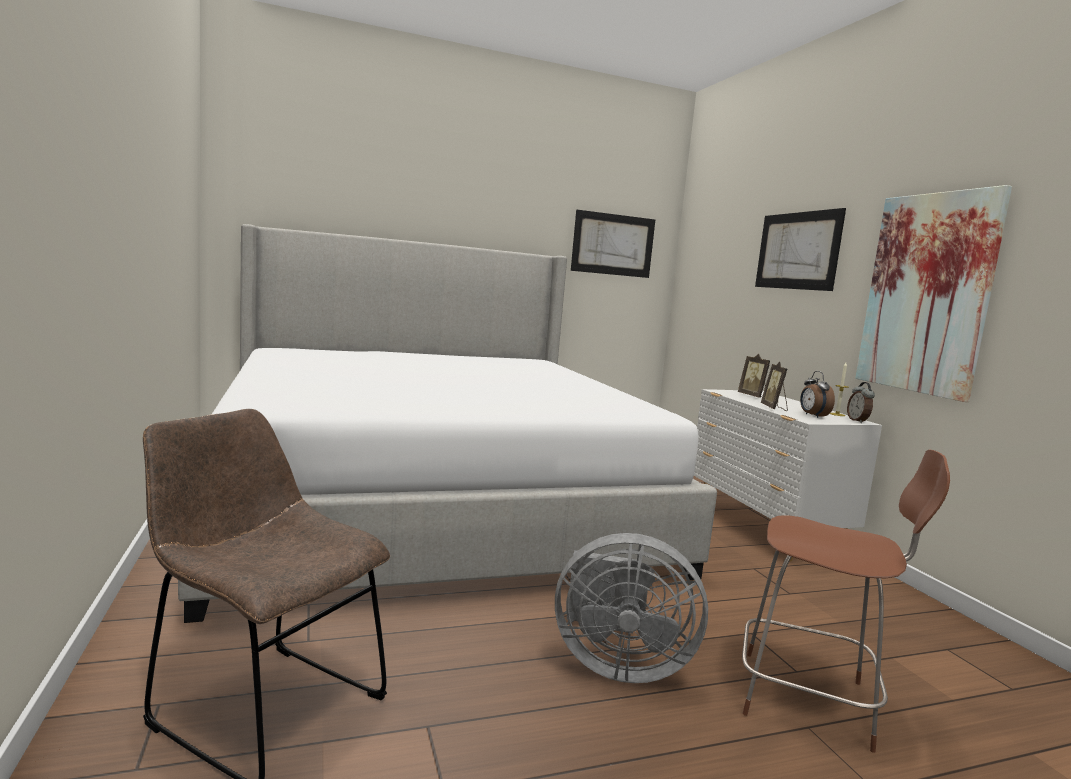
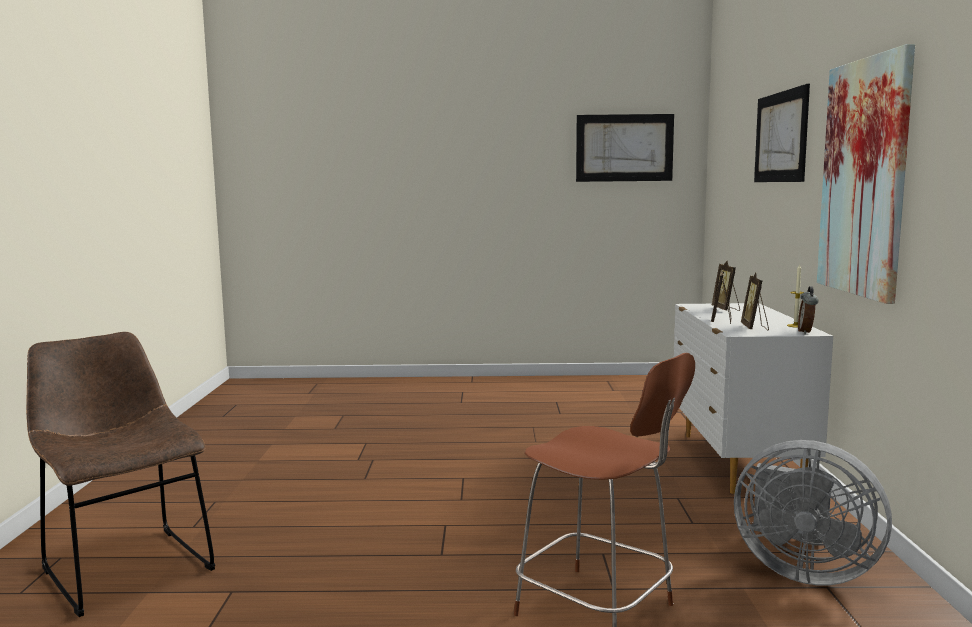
camera: 20 degrees right, 0 degrees up
(429, 503) = (389, 426): bed -> none
(617, 664) = (434, 566): grey fan -> grey fan (801, 570)
(812, 416) = (754, 328): alarm clock -> picture frame

